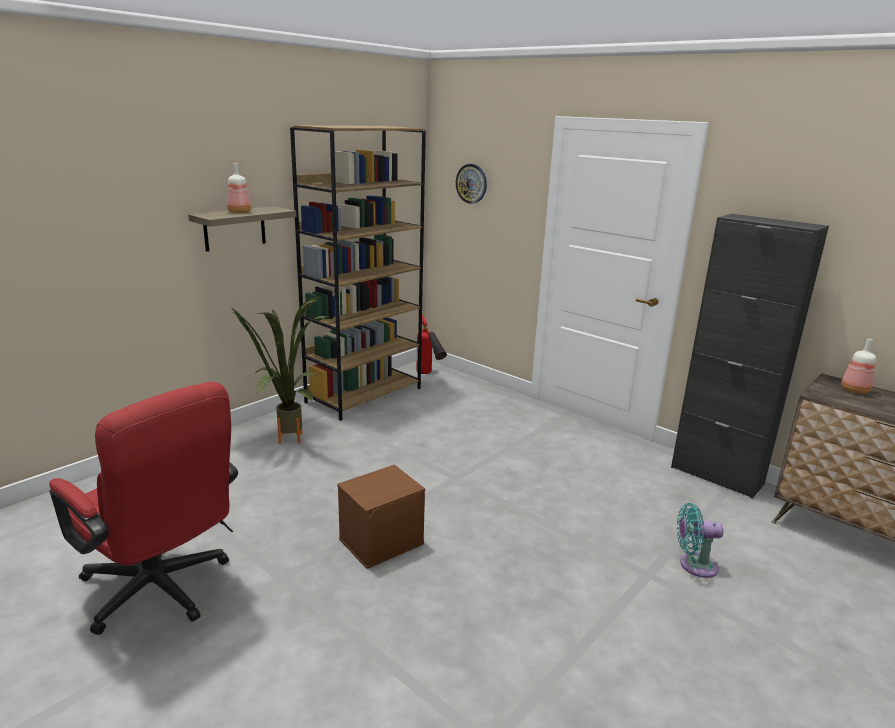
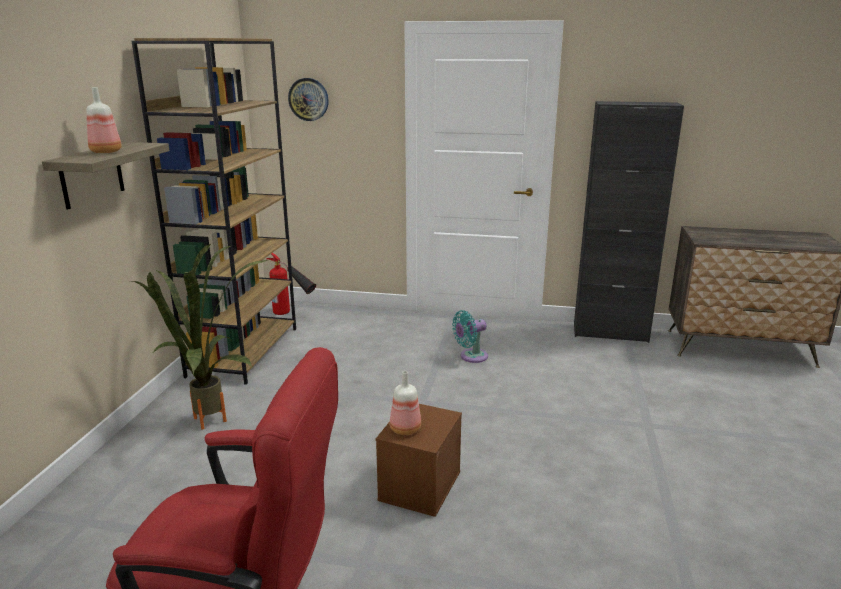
camera: 30 degrees left, 0 degrees up
(694, 565) = (667, 405): turquoise fan -> turquoise fan (471, 357)
(854, 390) = (716, 233): bottle -> bottle (404, 429)

